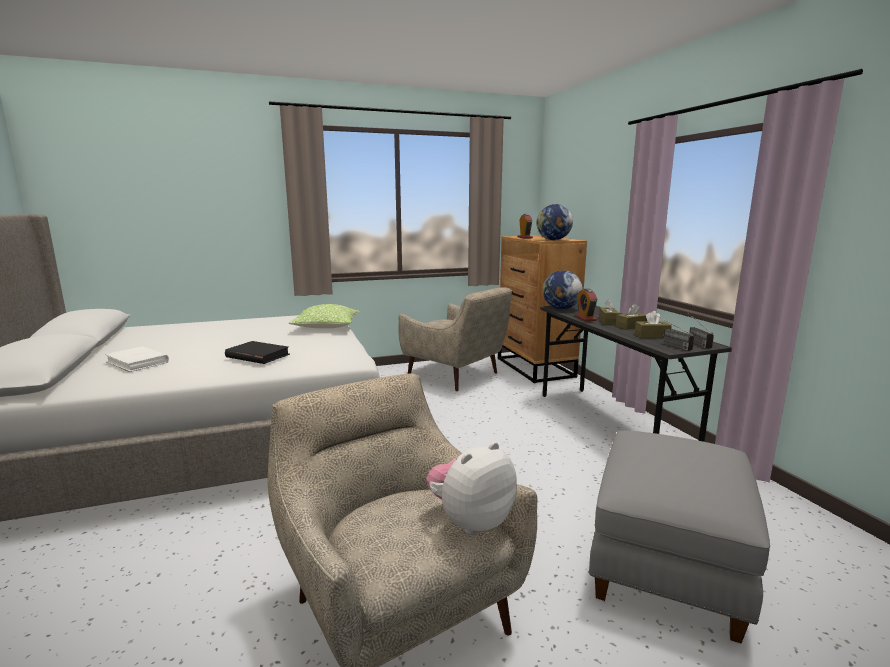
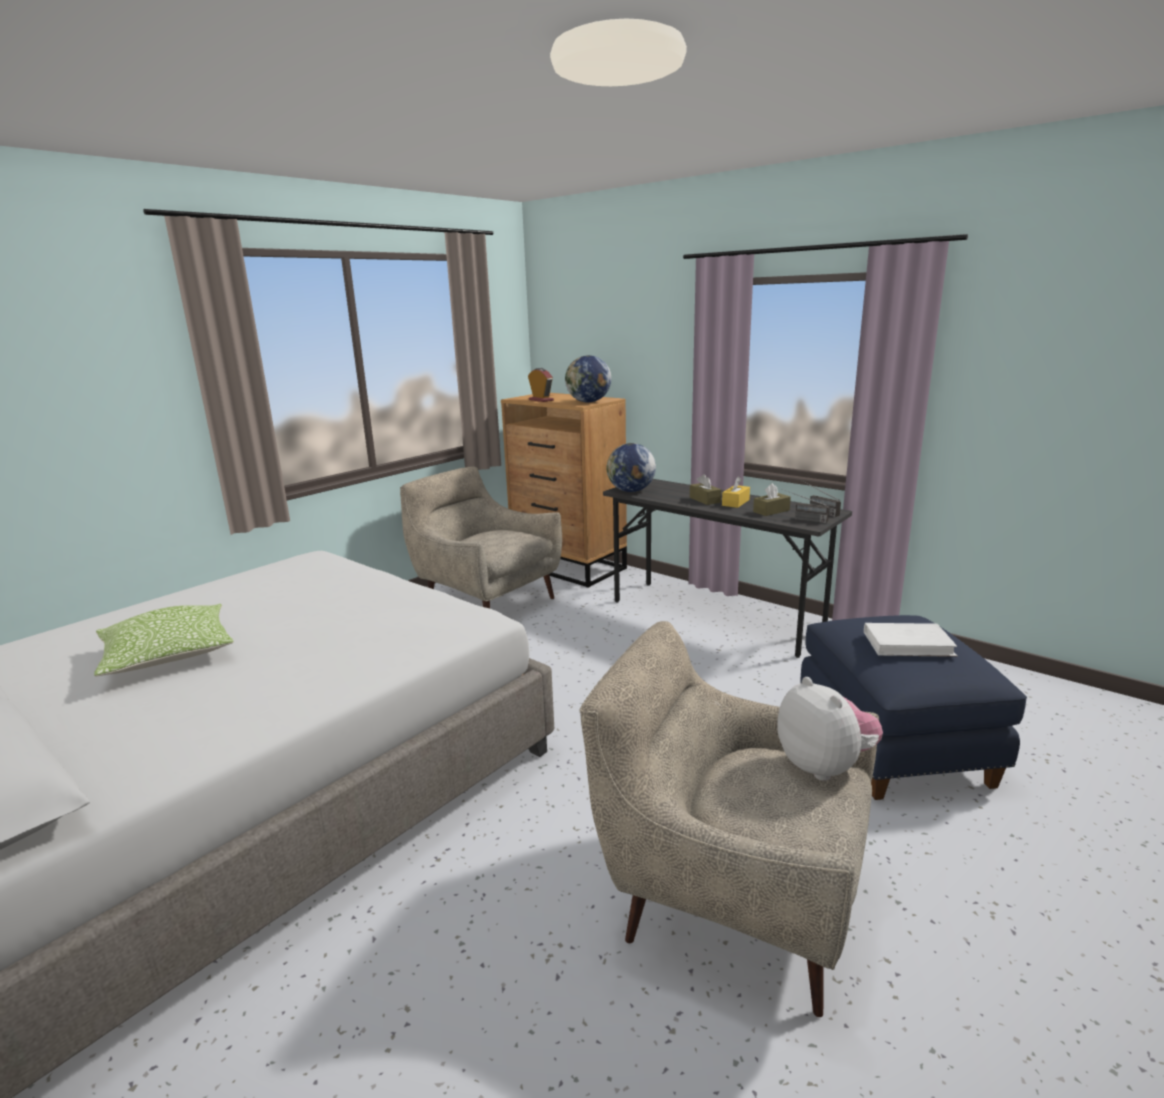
camera: 30 degrees left, 5 degrees up
(137, 362) = (140, 716): white book -> white book (908, 644)
(257, 356) = (342, 649): black book -> none
(326, 327) = (352, 577): pillow -> pillow (168, 655)
(456, 376) = (486, 601): beige armchair -> beige armchair turned 150 degrees counterclockwise
(471, 521) = (824, 766): plush toy -> plush toy turned 135 degrees clockwise
(585, 318) = (677, 500): alarm clock -> none
(631, 326) = (735, 502): brown tissue box -> yellow tissue box
(668, 565) = (895, 744): grey ottoman -> blue ottoman

